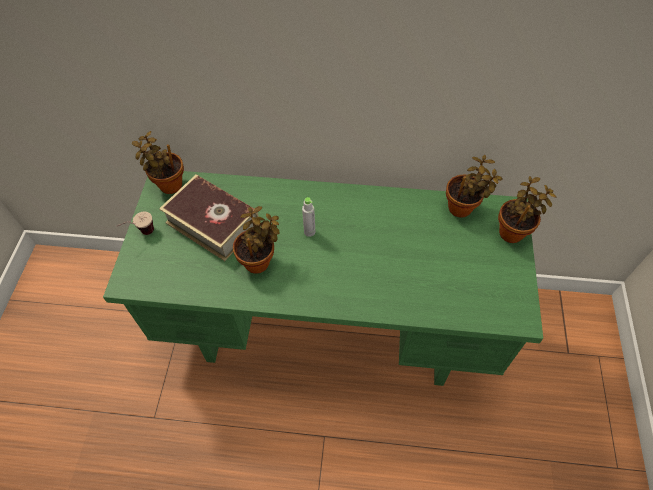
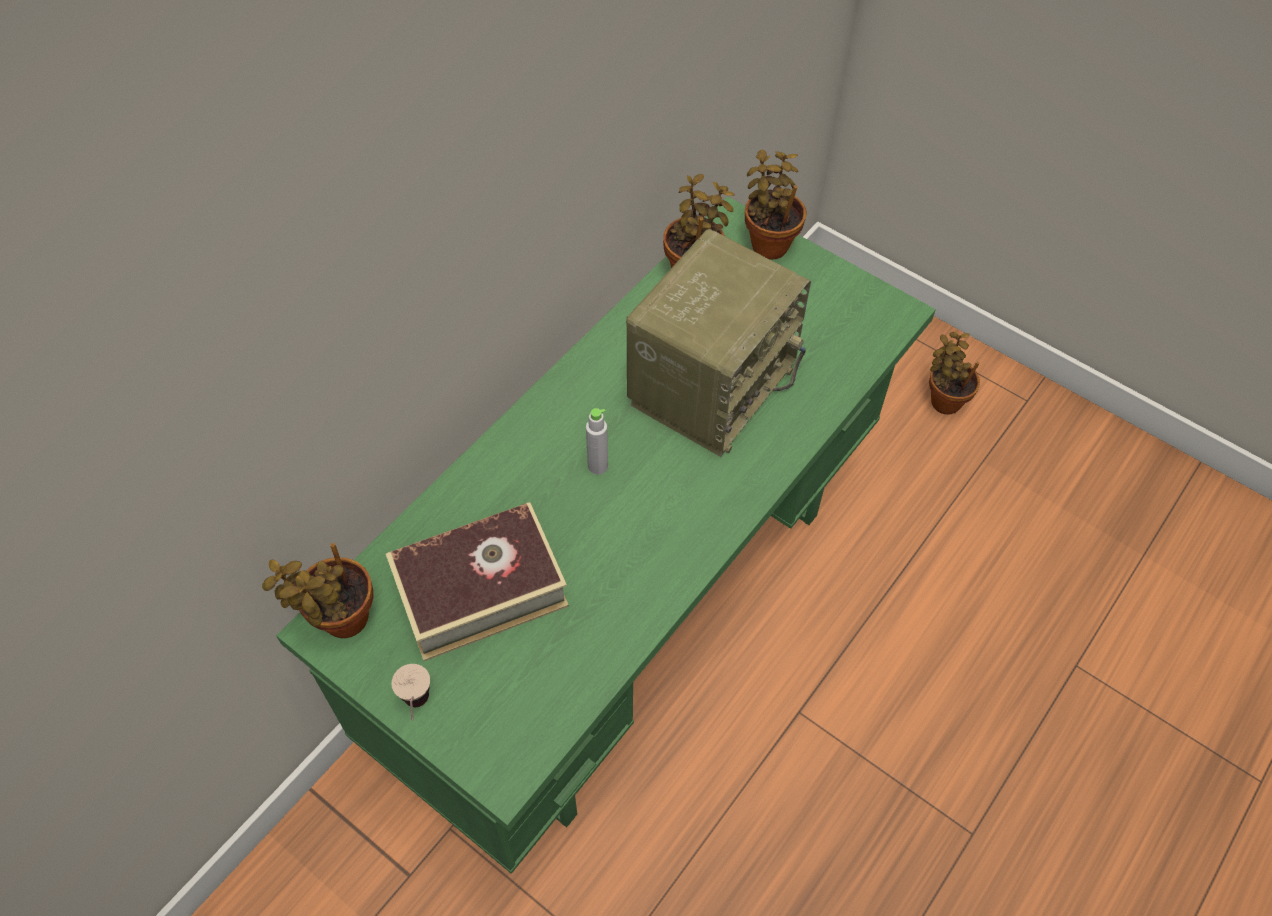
camera: 60 degrees left, 0 degrees up
(259, 261) = (603, 558): potted plant -> potted plant (944, 399)
(396, 253) = (711, 382): none -> radio

